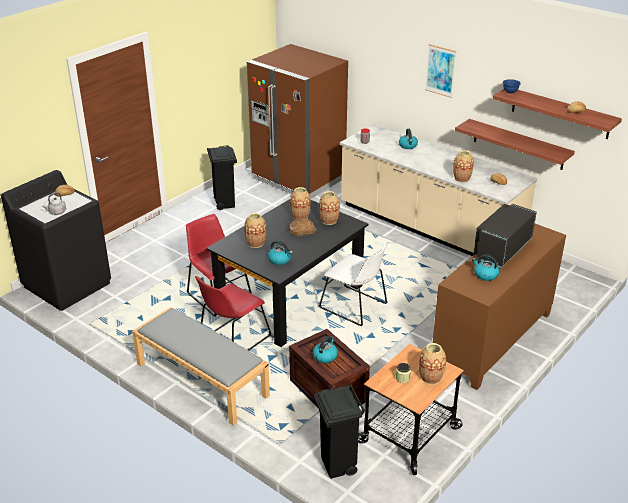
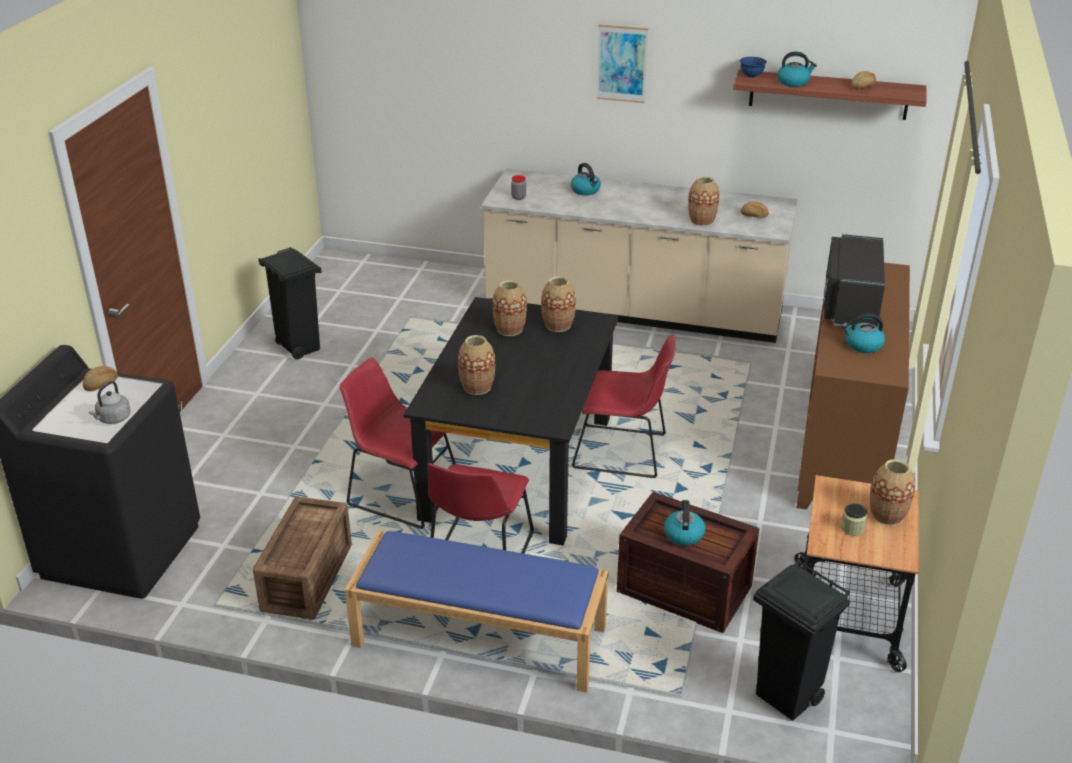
camera: 25 degrees left, 0 degrees up
(140, 324) = (305, 578): none -> crate
(200, 379) = (478, 636): grey bench -> blue bench
(280, 260) = (537, 402): kettle -> kettle (793, 82)
(298, 179) = (388, 283): brown fridge -> none
(301, 230) = (530, 350): bread -> none
(355, 307) = (624, 452): white chair -> red chair
(518, 144) = (762, 154): shelf -> none

